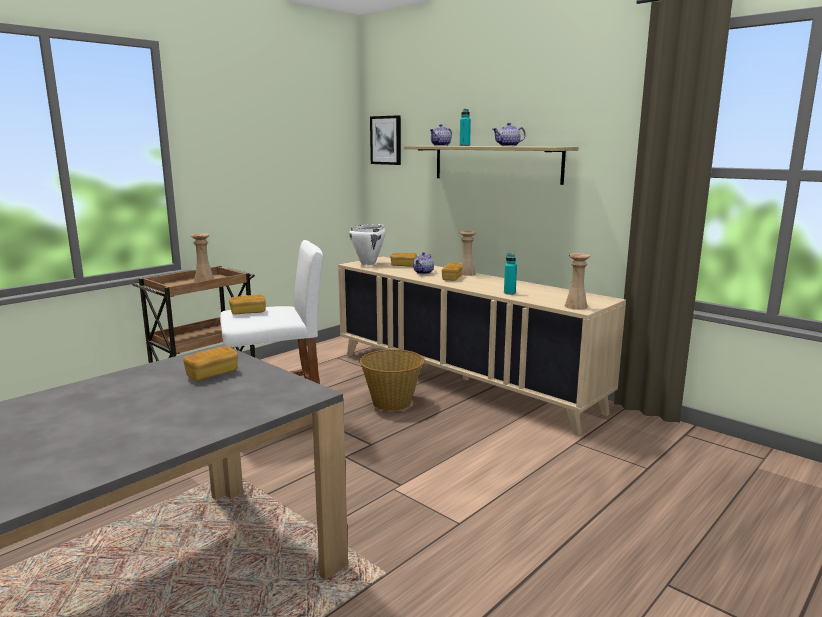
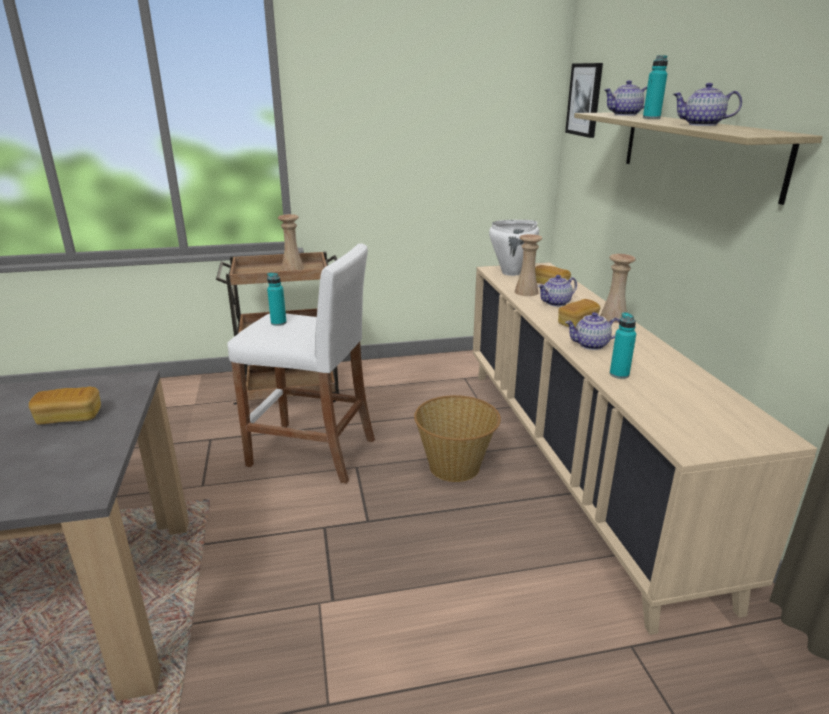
camera: 35 degrees right, 10 degrees up
(248, 312) = (278, 323): bread -> turquoise bottle
(476, 285) = (591, 345): none -> teapot
(576, 306) = (689, 437): beige vase -> beige vase (526, 292)

